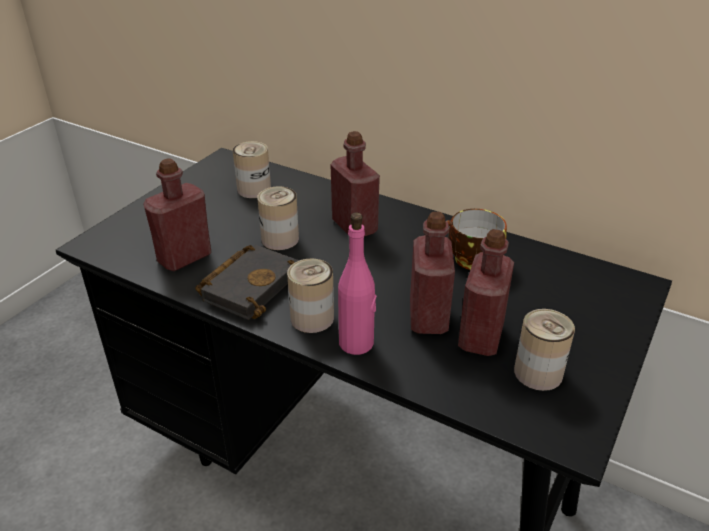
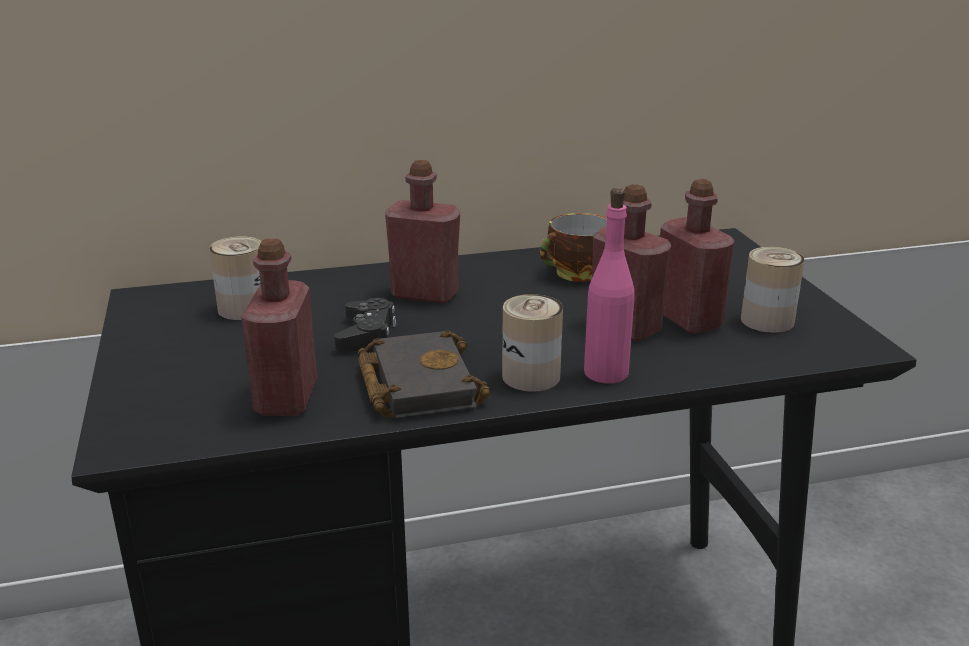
camera: 45 degrees left, 10 degrees down
(280, 239) = (367, 335): can -> black game controller

